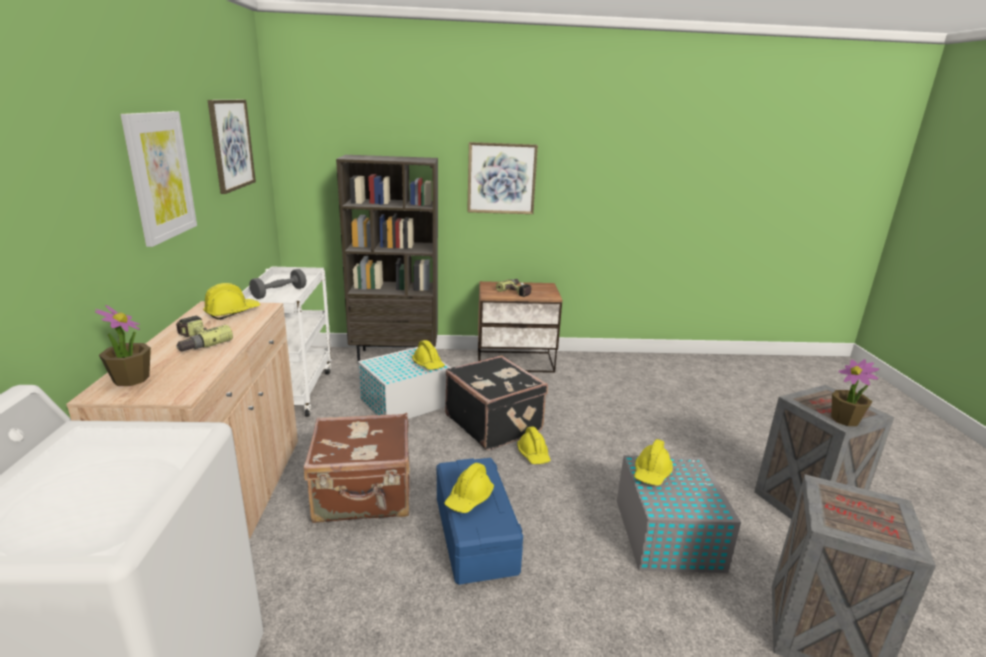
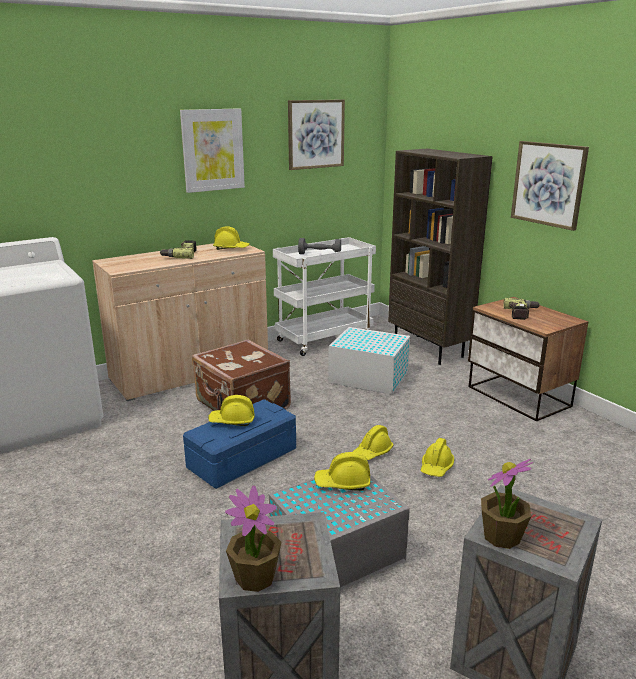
camera: 60 degrees right, 0 degrees up
(131, 379) = (125, 260): potted plant -> potted plant (255, 577)
(428, 364) = (383, 348): yellow hard hat -> yellow hard hat (436, 467)
(494, 423) = (394, 421): black suitcase -> none

